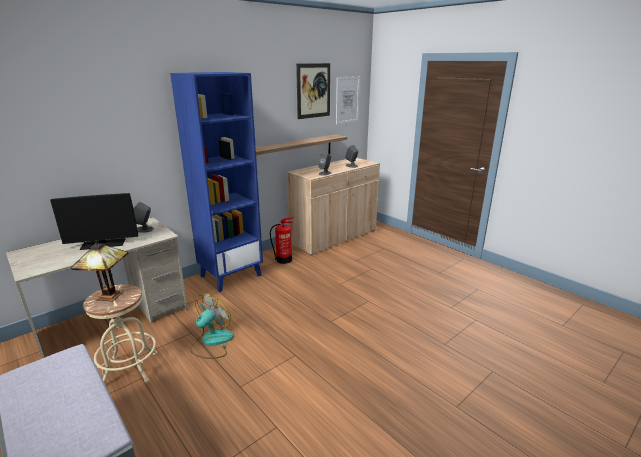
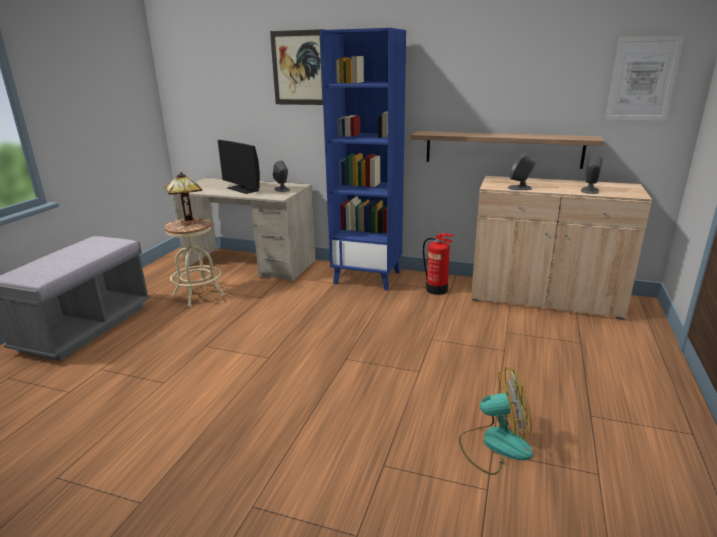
camera: 60 degrees right, 0 degrees up
(212, 342) = (254, 311): fan -> fan (494, 444)
(313, 91) = (560, 59): picture -> picture (299, 68)

